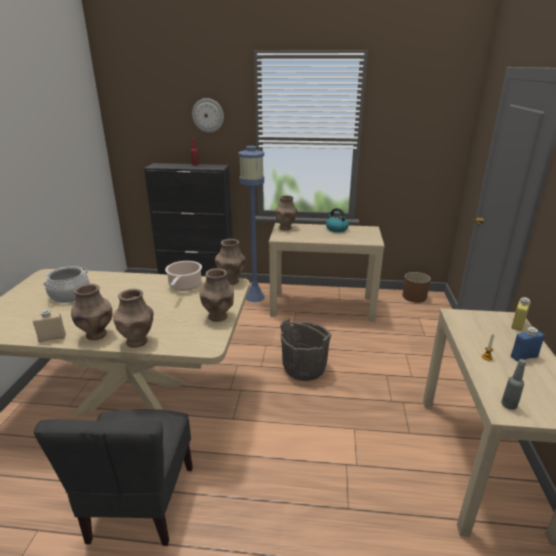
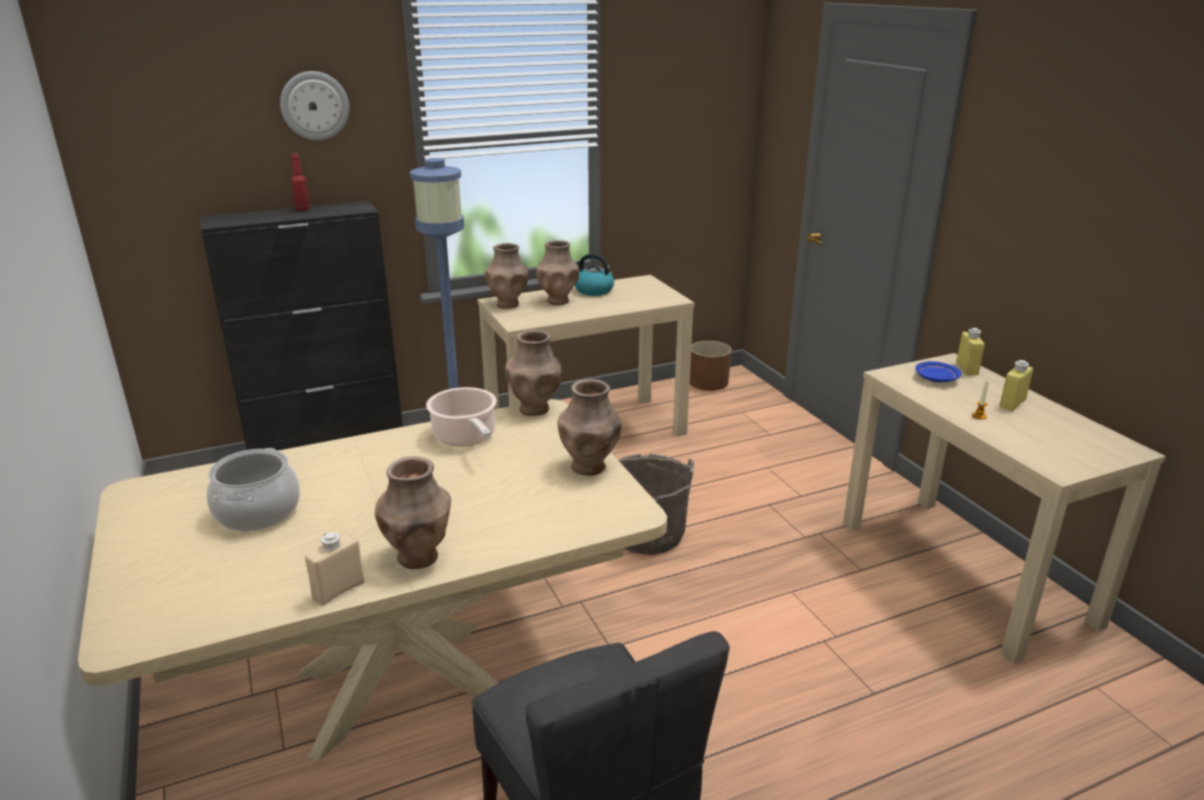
camera: 30 degrees left, 0 degrees up
(137, 341) = (509, 543): brown vase -> brown vase (558, 301)
(485, 325) = (935, 378): none -> blue plate
(509, 405) = (1056, 461): grey bottle -> none
(524, 357) = (1012, 404): blue bottle -> yellow bottle

